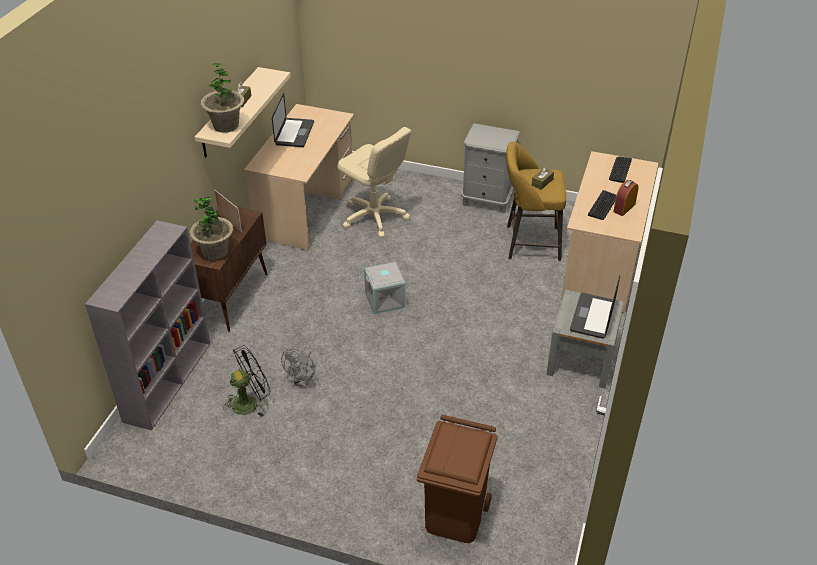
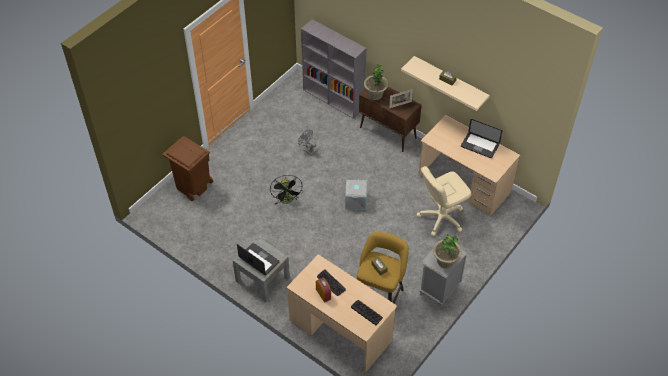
camera: 110 degrees right, 10 degrees up
(226, 125) = (420, 69): potted plant -> potted plant (445, 261)
(250, 402) = (303, 127): black fan -> black fan (287, 200)

